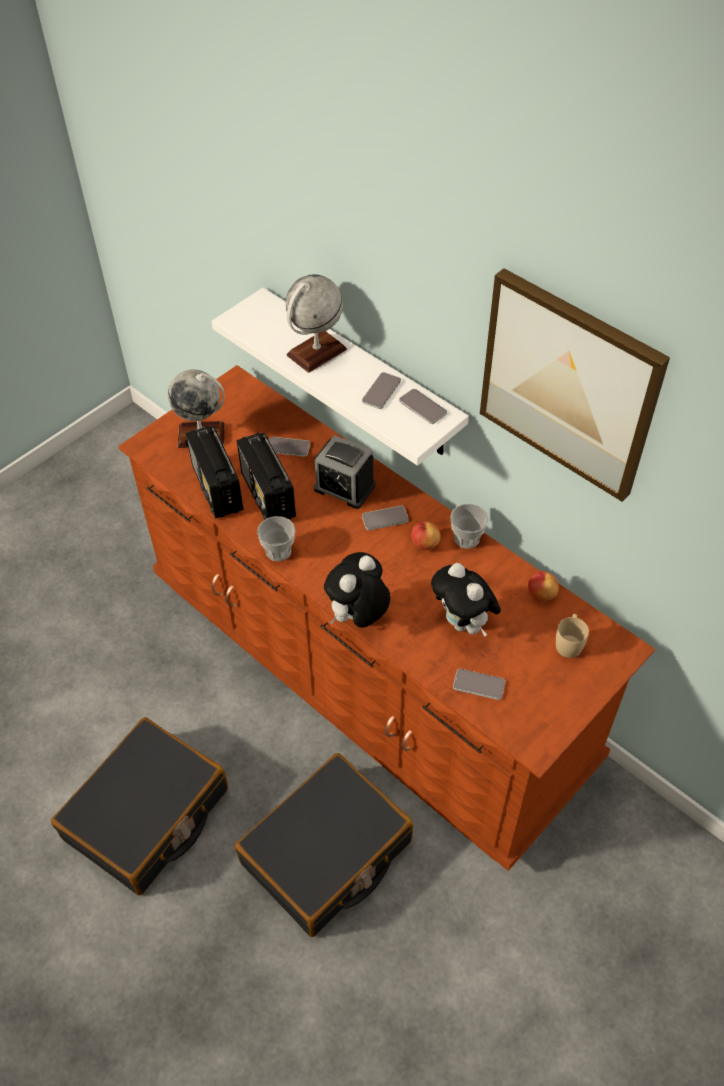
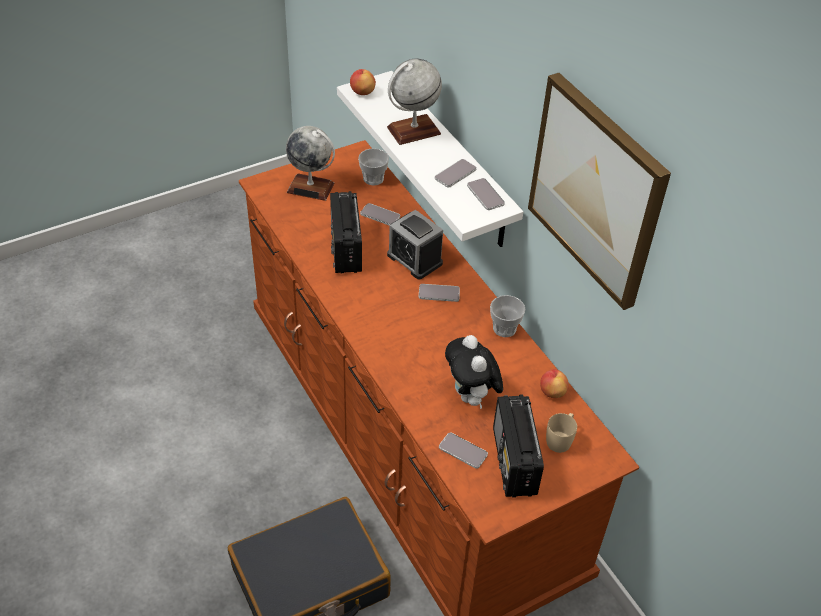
camera: 15 degrees right, 5 degrees down
(147, 815) = (171, 504): black suitcase -> none
(217, 489) = (305, 233): radio -> radio (514, 462)
(278, 551) = (335, 295): cup -> cup (373, 179)
(358, 617) = (380, 366): plush toy -> none
(424, 544) = (465, 323): apple -> apple (362, 92)

